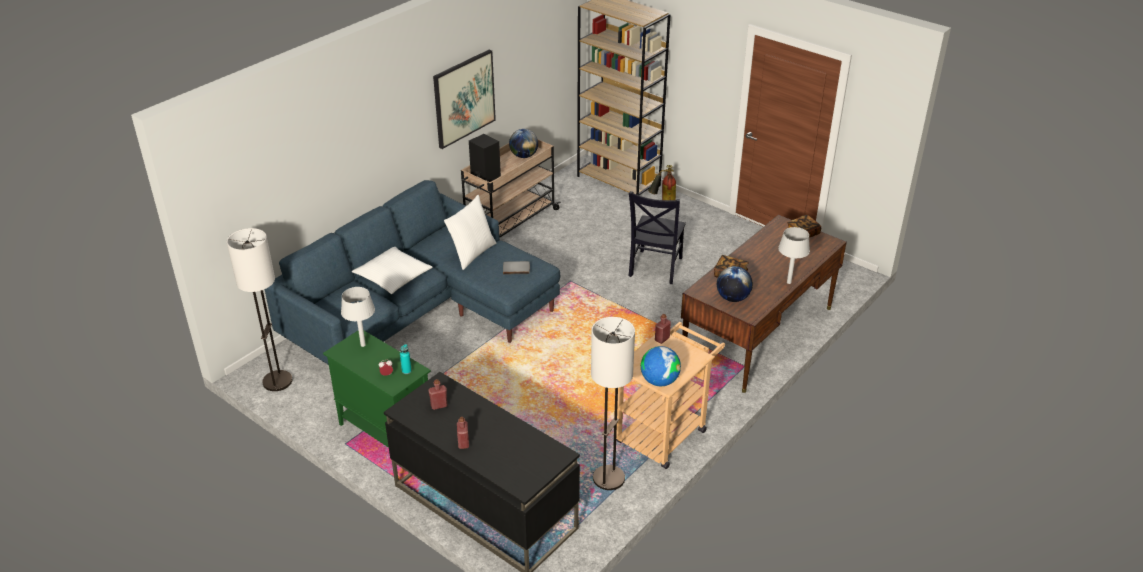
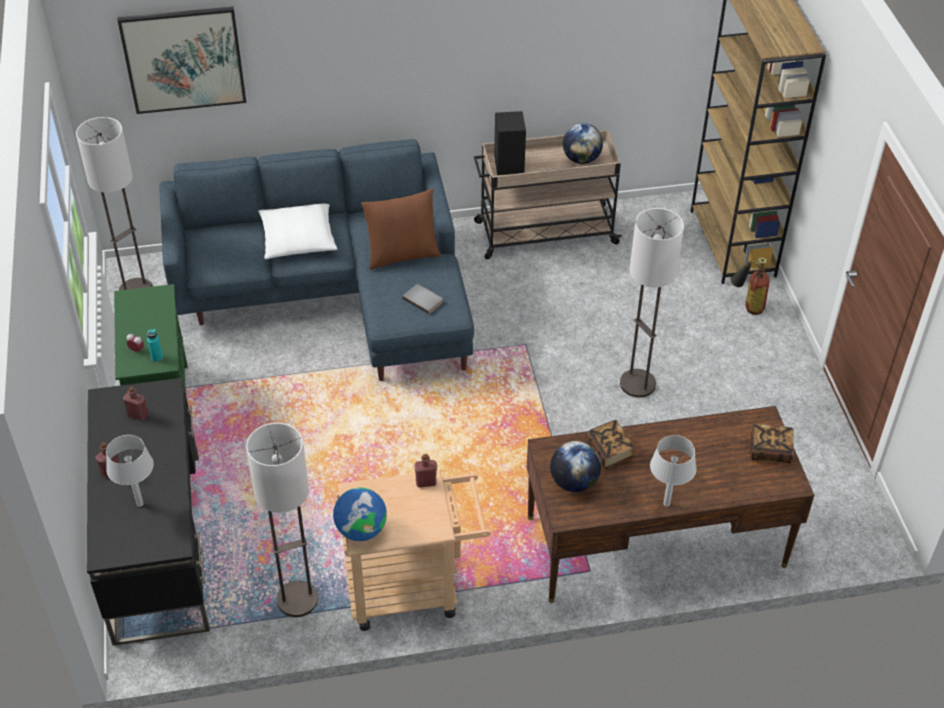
camera: 40 degrees right, 10 degrees up
(363, 345) = (154, 304): grey table lamp -> grey table lamp (139, 504)
(464, 98) = (508, 57): picture -> picture (183, 59)
(472, 253) = (402, 254): white pillow -> brown pillow
(655, 268) = (637, 384): black chair -> floor lamp

